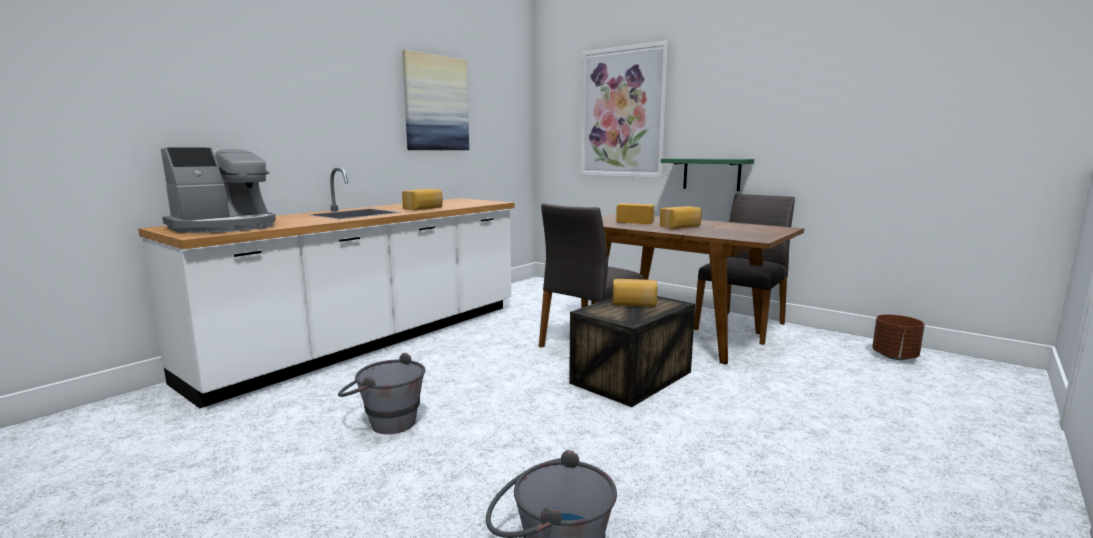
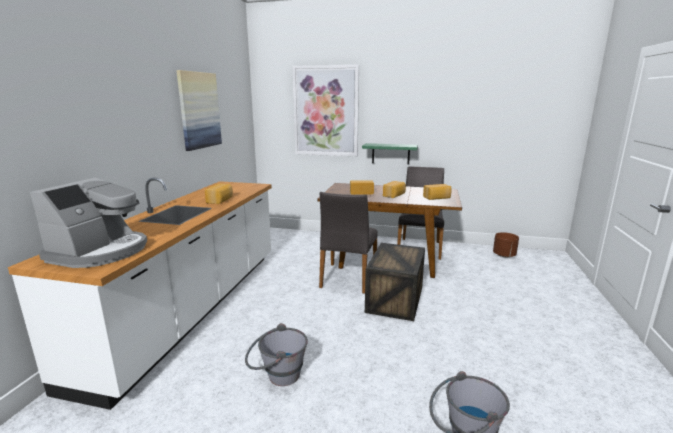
camera: 25 degrees left, 5 degrees up
(634, 304) = (394, 254): bread -> bread (437, 198)

